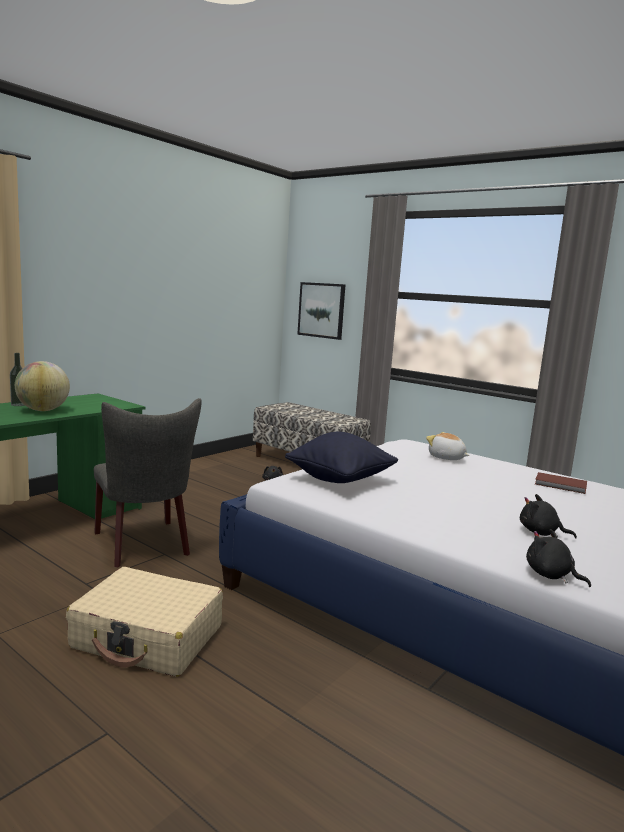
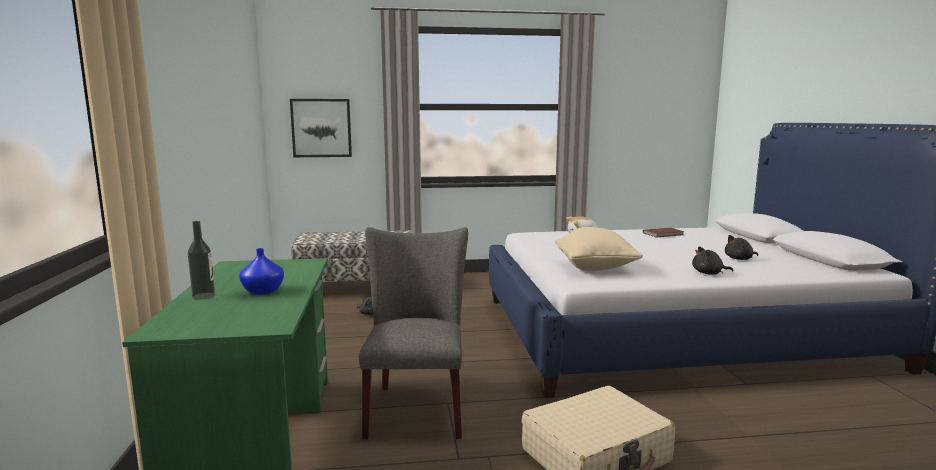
camera: 45 degrees left, 0 degrees up
(43, 410) = (262, 291): globe -> blue vase
(144, 546) = (416, 406): grey chair -> grey chair turned 105 degrees counterclockwise
(340, 480) = (595, 268): black pillow -> beige pillow
(551, 575) = (804, 275): black plush toy -> black plush toy (709, 273)

